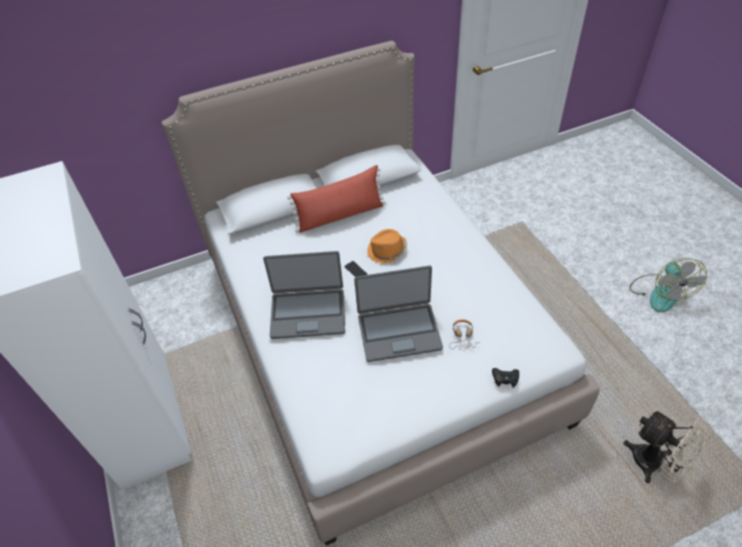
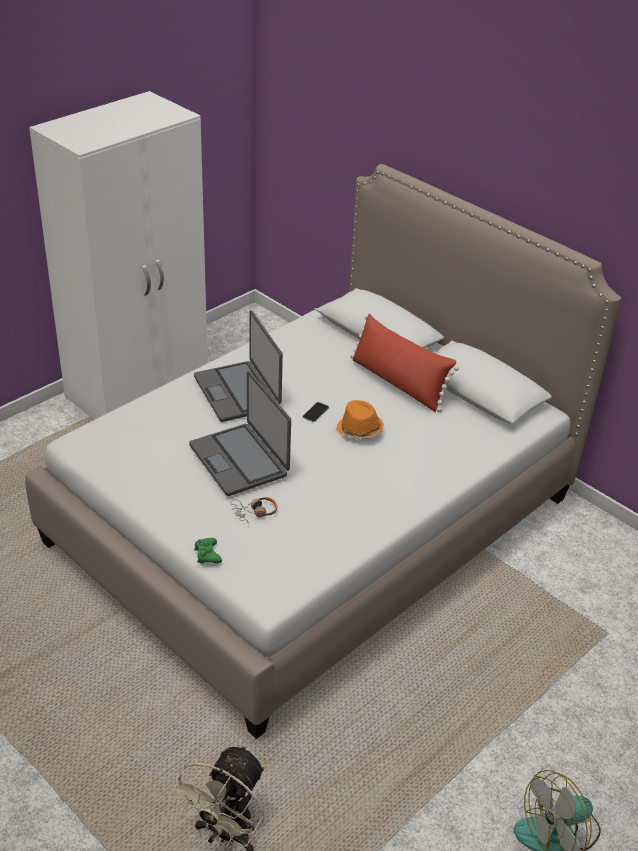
camera: 65 degrees right, 10 degrees down
(505, 379) = (207, 554): black game controller -> green game controller

